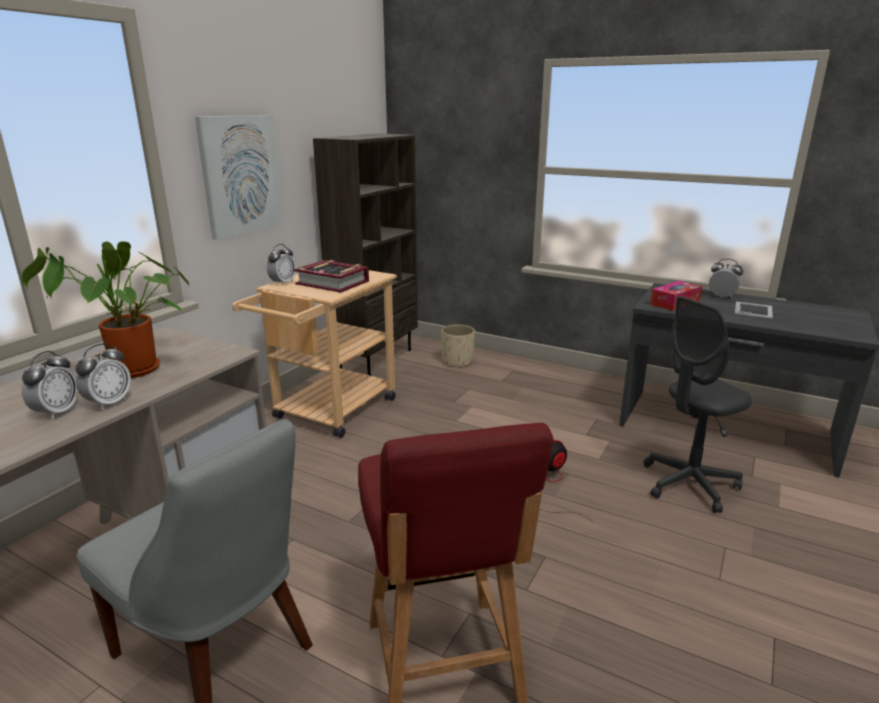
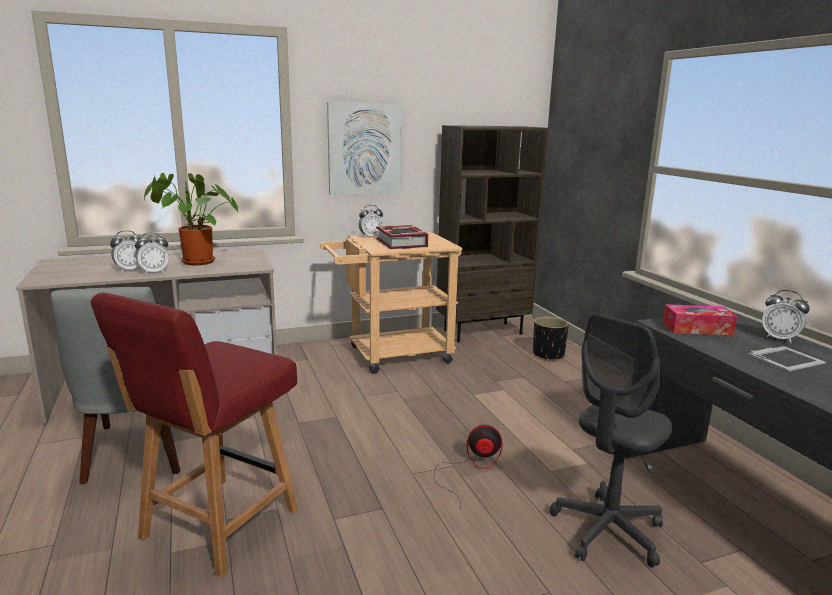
camera: 40 degrees right, 5 degrees down
(457, 362) = (548, 355): beige planter -> black planter
(689, 484) = (607, 531): grey office chair -> grey office chair turned 60 degrees counterclockwise
(722, 296) = (779, 339): alarm clock -> alarm clock turned 150 degrees clockwise

